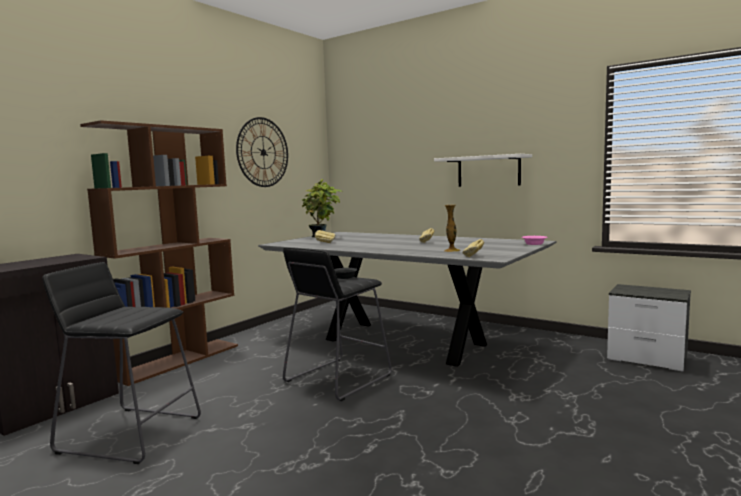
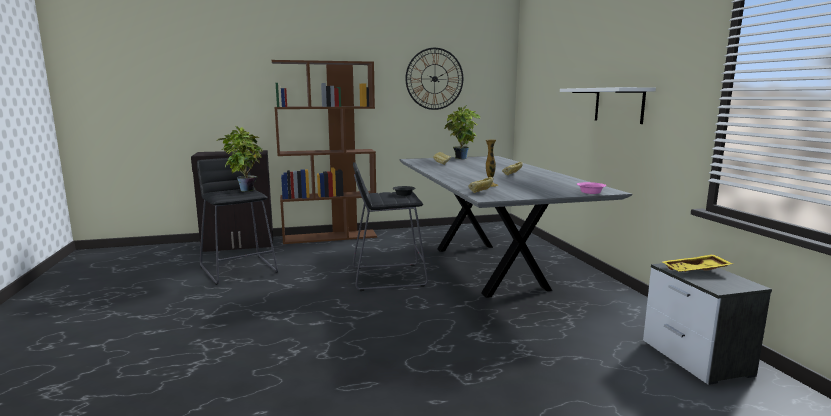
camera: 40 degrees right, 5 degrees up
(131, 309) = (244, 190): none -> potted plant
(638, 290) = (696, 271): none -> yellow tray

